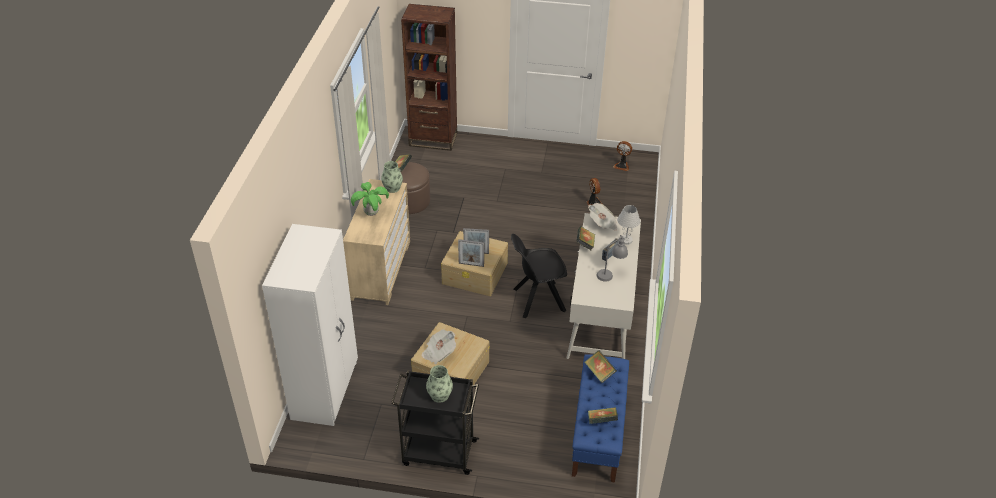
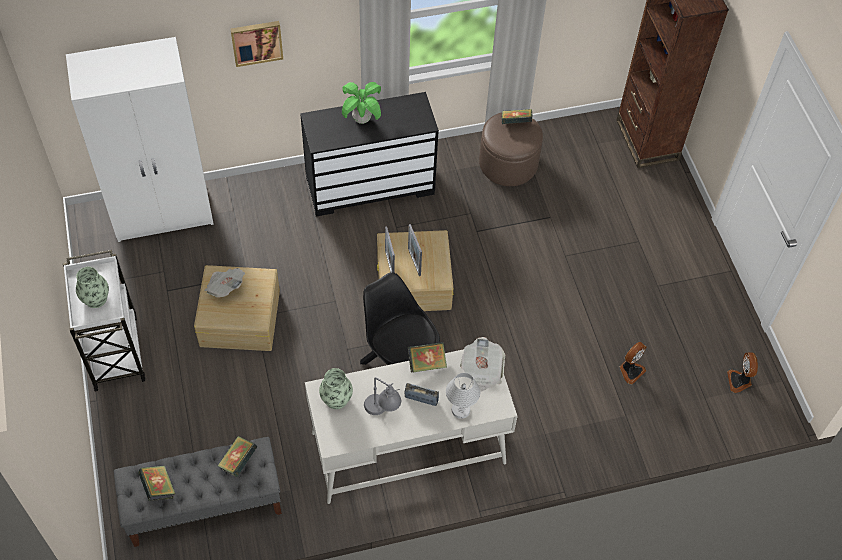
camera: 65 degrees right, 15 degrees up
(310, 202) = (256, 42): none -> picture
(380, 269) = (370, 185): beige dresser -> black dresser
(392, 188) = (420, 120): vase -> vase (336, 399)
(438, 452) = (115, 350): black cart -> white cart
(598, 432) = (204, 505): blue bench -> grey bench

